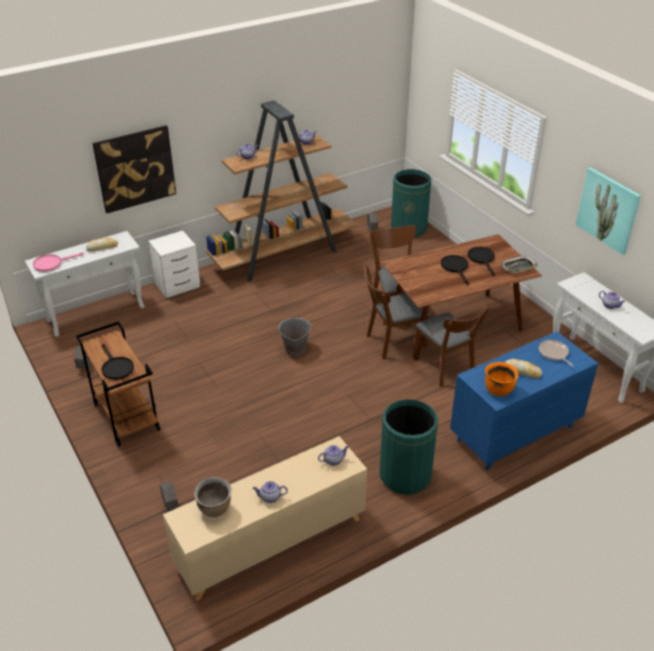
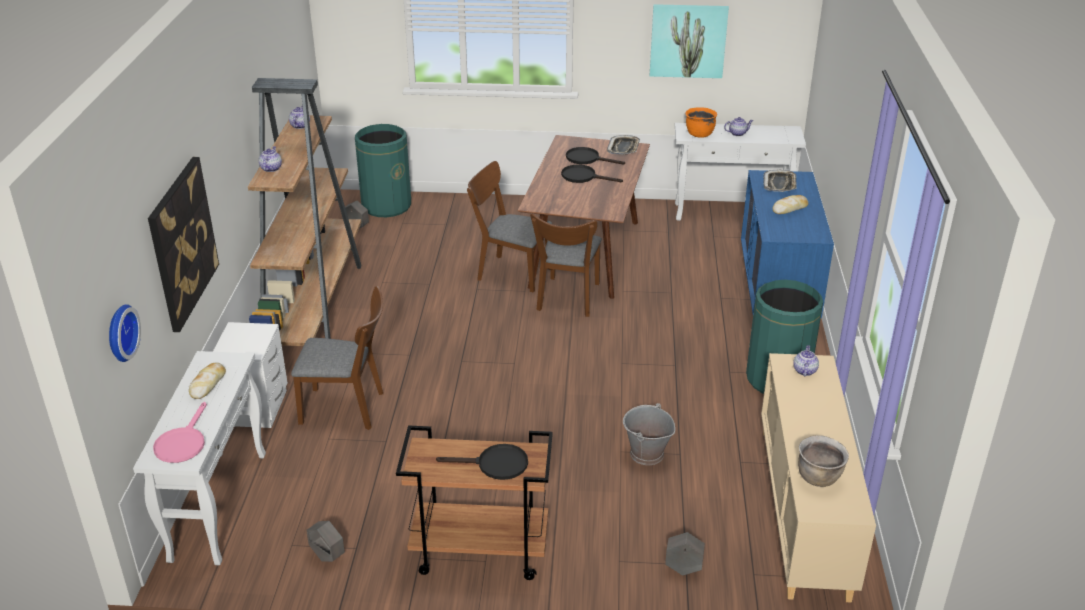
camera: 55 degrees left, 5 degrees down
(38, 191) = (119, 333): none -> wall clock
(270, 497) = (830, 433): teapot -> none
(295, 348) = (502, 366): grey bucket -> grey bucket (646, 454)
(446, 368) = (644, 286): brown chair -> brown chair (348, 408)
(498, 389) = (805, 230): orange cooking pot -> orange cooking pot (699, 134)
(554, 353) = (780, 184): frying pan -> tray

